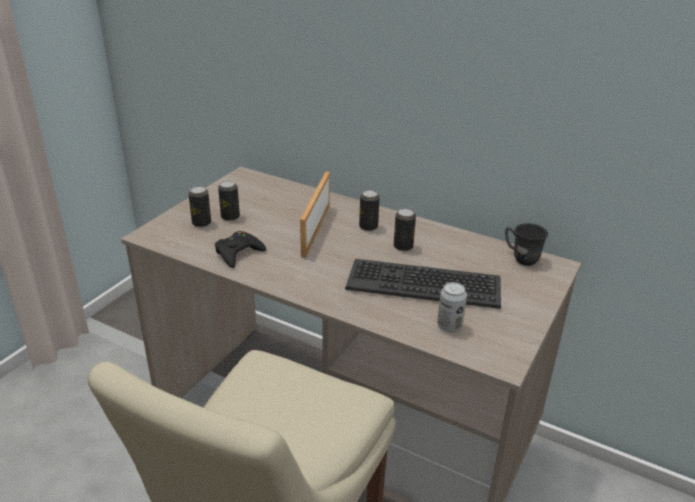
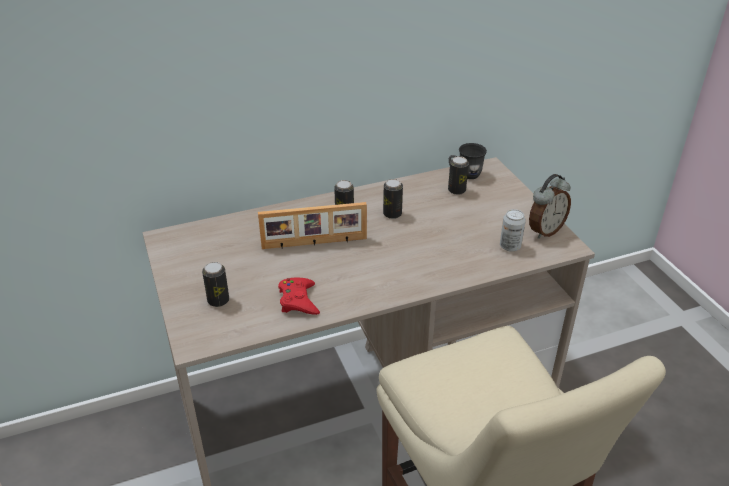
camera: 50 degrees left, 5 degrees up
(230, 217) = (230, 279): can -> can (456, 190)
(238, 253) = (298, 300): black game controller -> red game controller
(314, 230) = (314, 243): picture frame -> picture frame turned 60 degrees counterclockwise
(424, 283) = (450, 230): keyboard -> none
(506, 337) = (545, 230): none -> alarm clock

